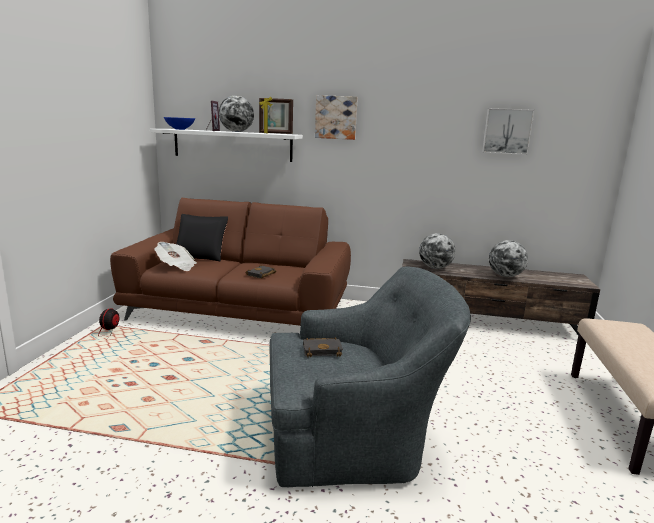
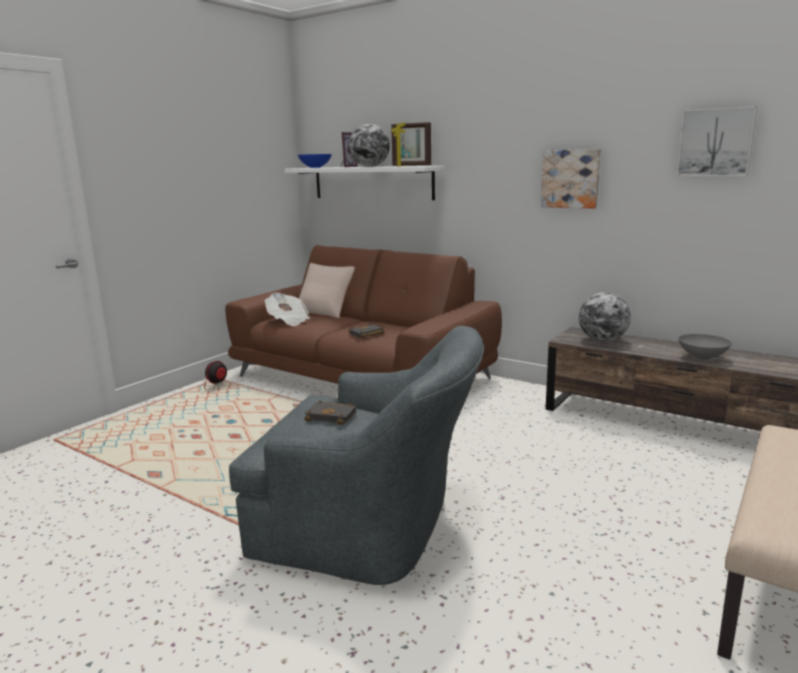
camera: 25 degrees right, 0 degrees up
(201, 256) = (325, 312): black pillow -> beige pillow
(336, 117) = (483, 141): picture -> picture (571, 178)
(505, 276) = (702, 358): globe -> grey bowl

